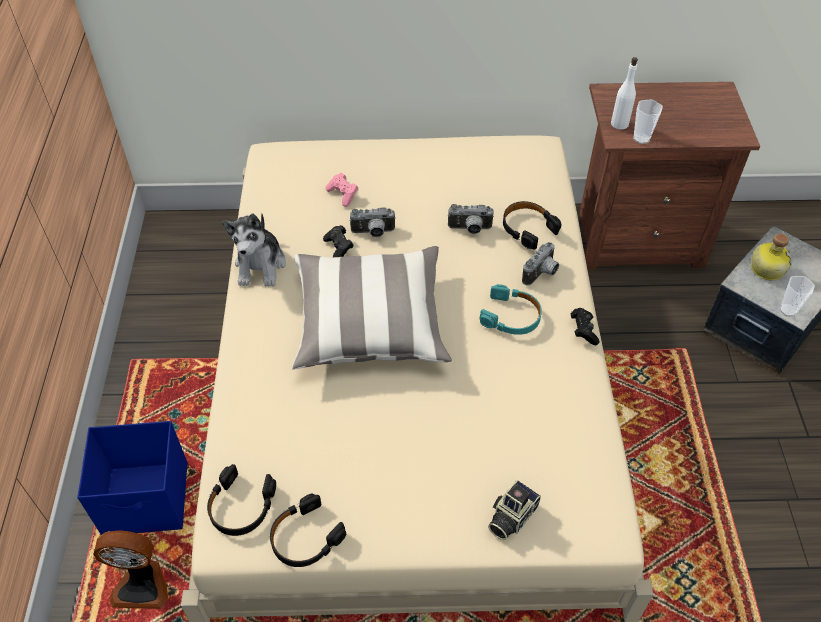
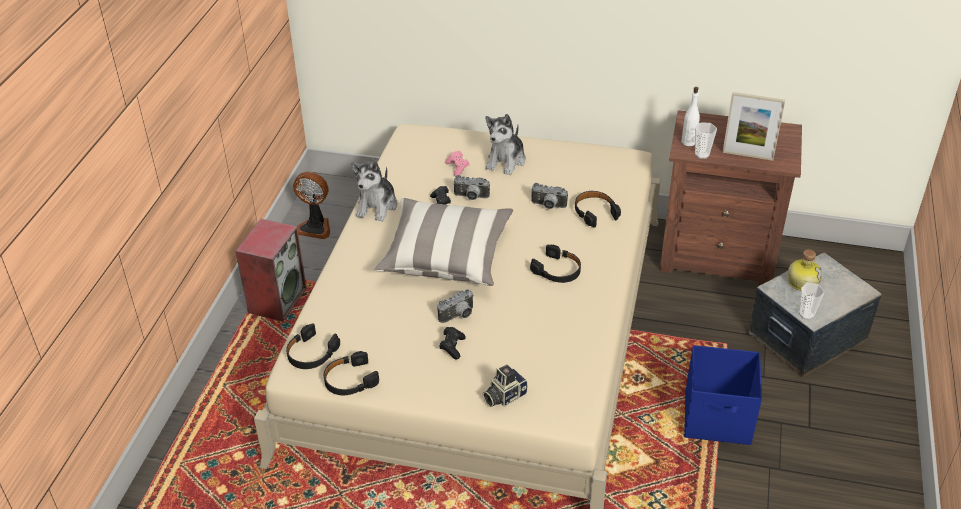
camera: 15 degrees right, 10 degrees down
(142, 584) = (233, 423): fan -> fan (315, 227)
(147, 499) = (253, 369): blue storage box -> blue storage box (718, 419)
(151, 393) = (277, 300): none -> speaker
(398, 175) = (506, 161): none -> plush toy
(511, 316) = (557, 270): turquoise headphones -> black headphones
(542, 274) = (594, 246): camera -> camera (458, 316)
(583, 330) = (611, 289): black game controller -> black game controller (452, 347)
(692, 131) = (747, 155): none -> picture frame

